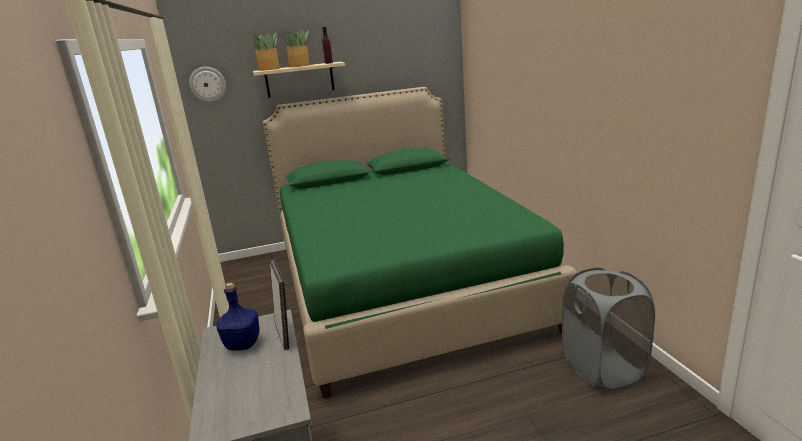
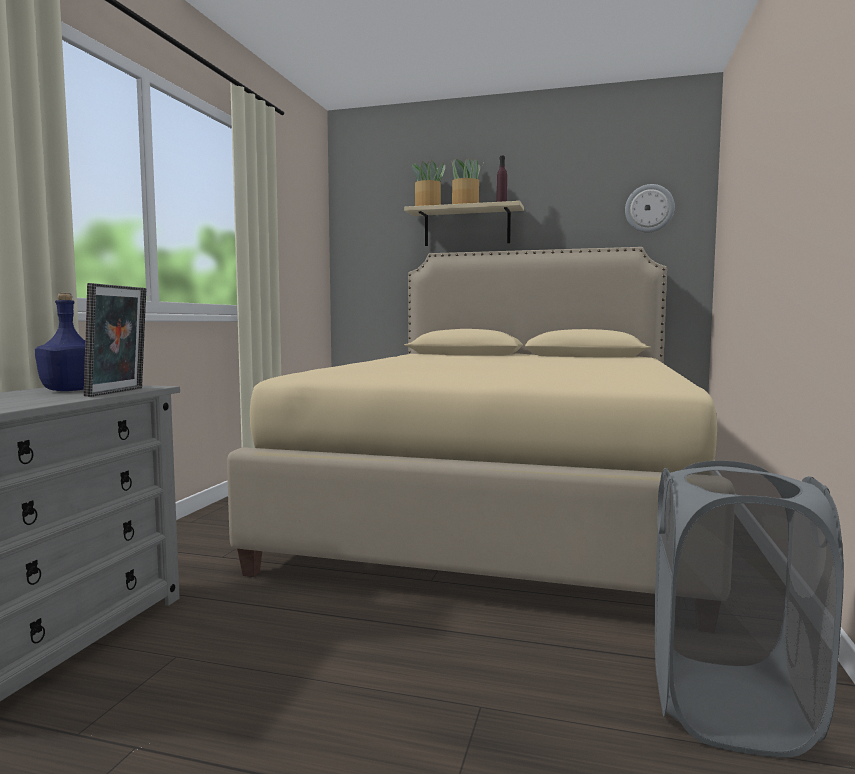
camera: 30 degrees right, 15 degrees down
(207, 84) = (361, 224): wall clock -> wall clock (649, 208)
(401, 284) = (503, 506): green bed -> beige bed

